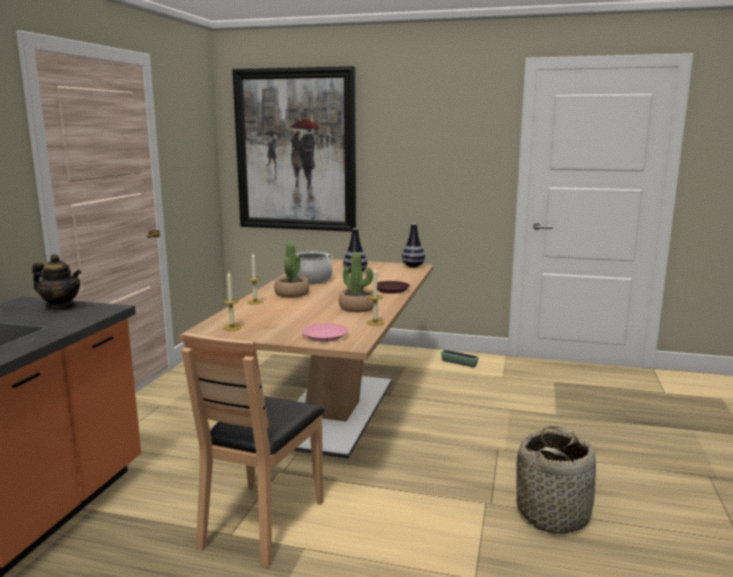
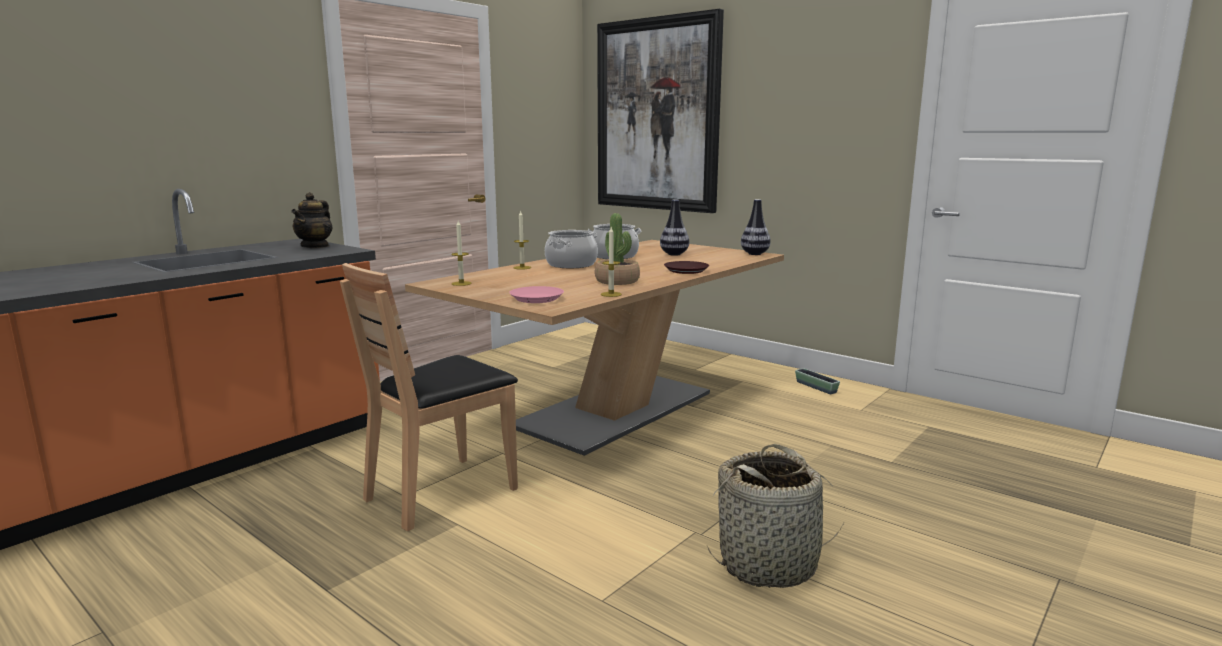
camera: 25 degrees right, 0 degrees up
(61, 307) = (315, 246): teapot -> teapot turned 60 degrees clockwise
(292, 294) = (571, 265): potted plant -> cooking pot

